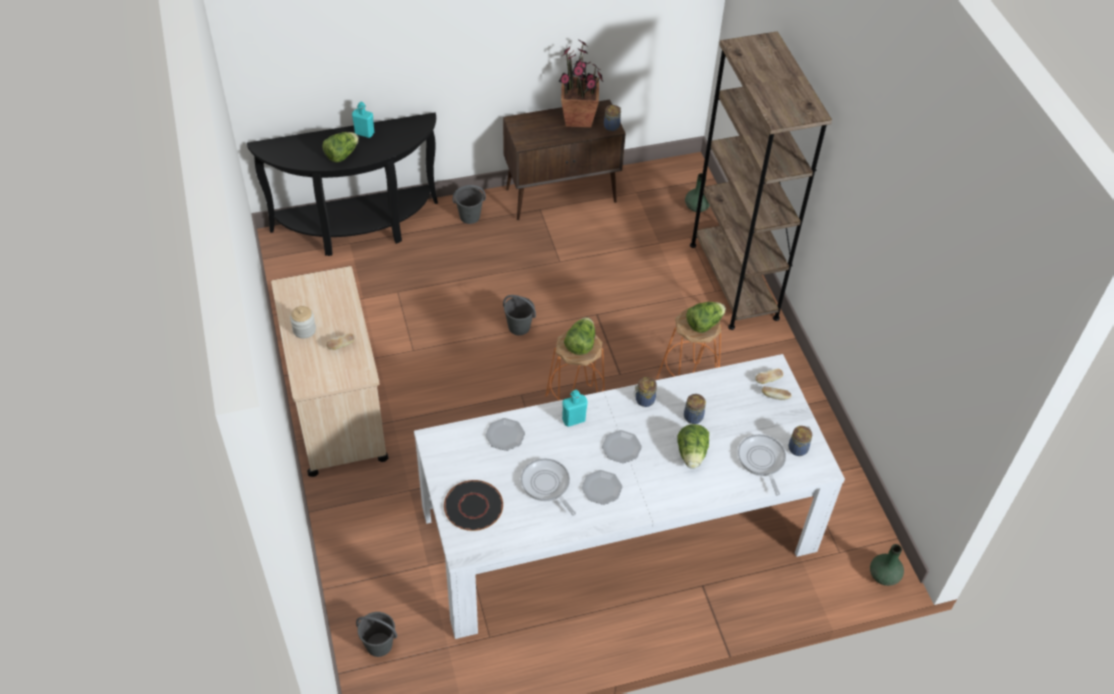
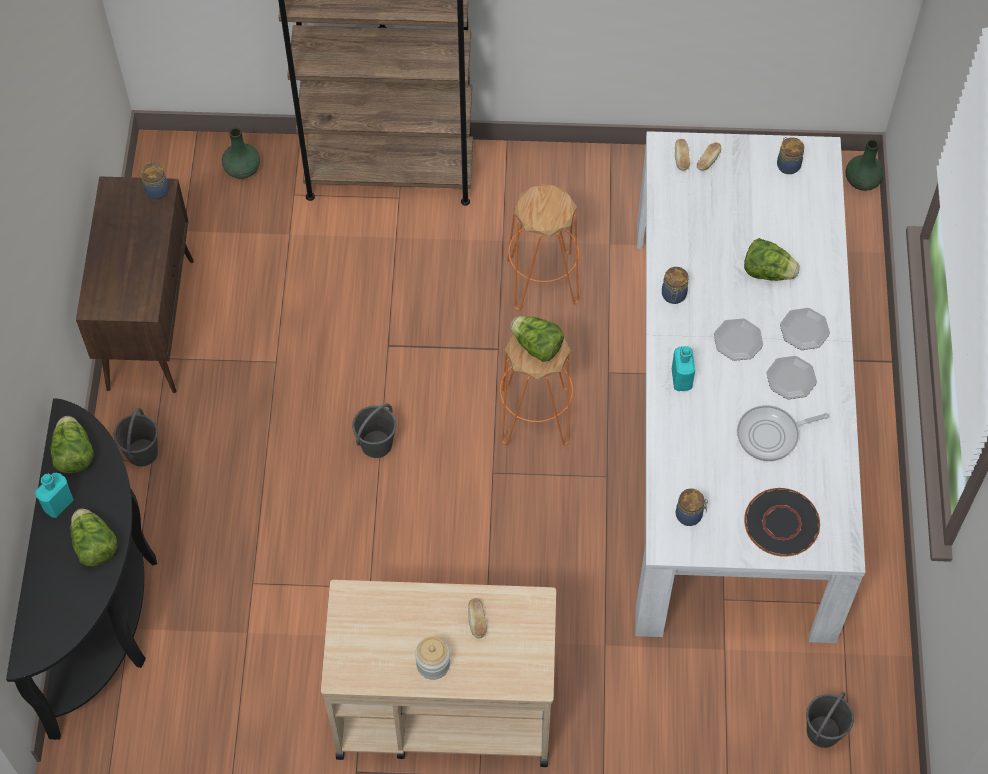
camera: 70 degrees left, 10 degrees up
(504, 435) = (684, 461): plate -> plate (804, 330)
(578, 119) = (124, 226): potted plant -> none
(693, 418) = (715, 253): jar -> jar (690, 515)
(704, 324) = (549, 202): lettuce -> lettuce (73, 454)
(761, 461) = (795, 206): frying pan -> none

